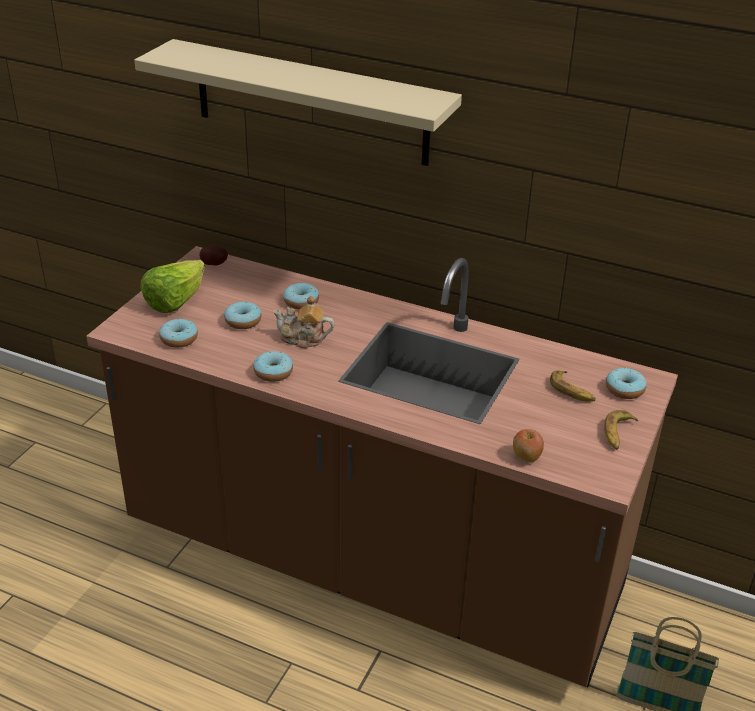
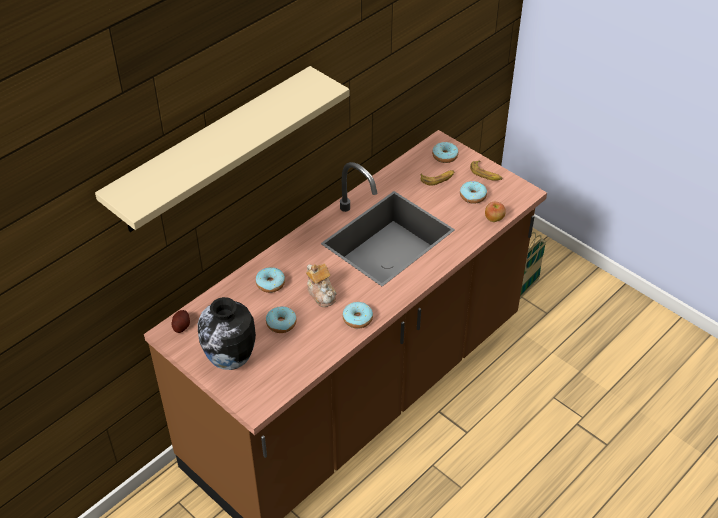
camera: 70 degrees left, 10 degrees up
(175, 301) = (230, 361): lettuce -> vase
(179, 339) = (288, 367): donut -> donut (473, 196)
(303, 339) = (321, 293): teapot -> teapot turned 60 degrees counterclockwise

